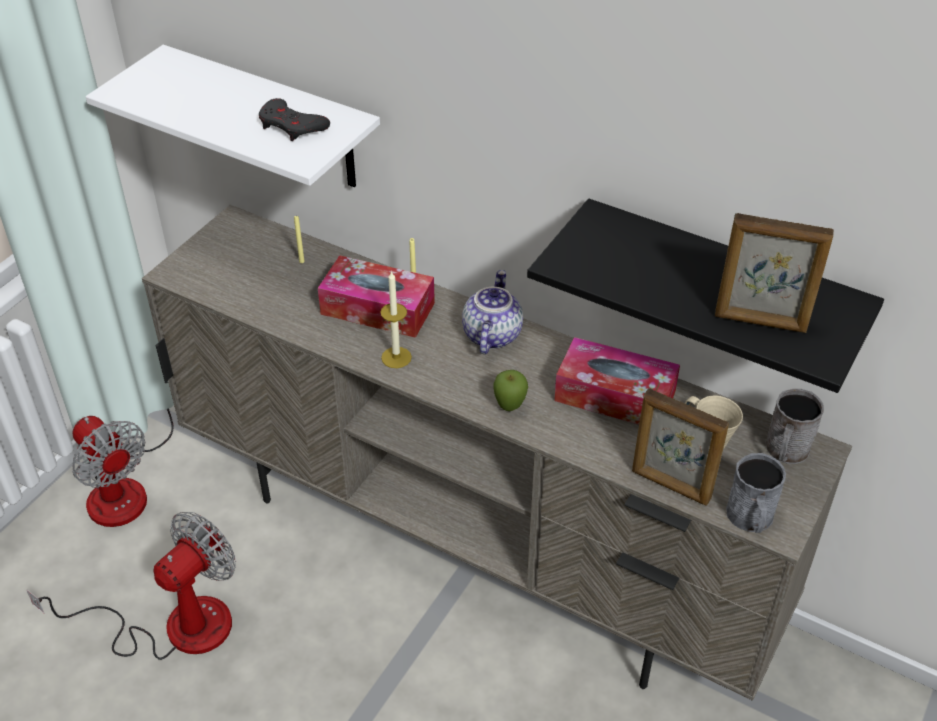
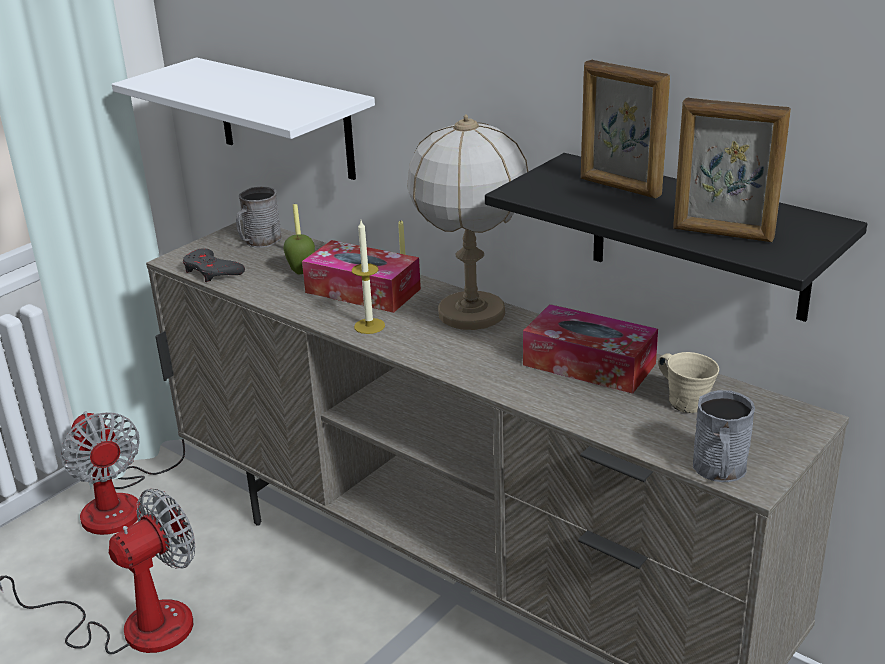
camera: 10 degrees right, 15 degrees down
(292, 126) = (289, 100): grey game controller -> grey game controller (212, 271)
(490, 334) = (470, 313): teapot -> table lamp
(509, 407) = (474, 368): apple -> apple (301, 273)
(670, 486) = (633, 438): picture frame -> picture frame (619, 187)
(786, 451) = (771, 417): grey mug -> grey mug (259, 241)

